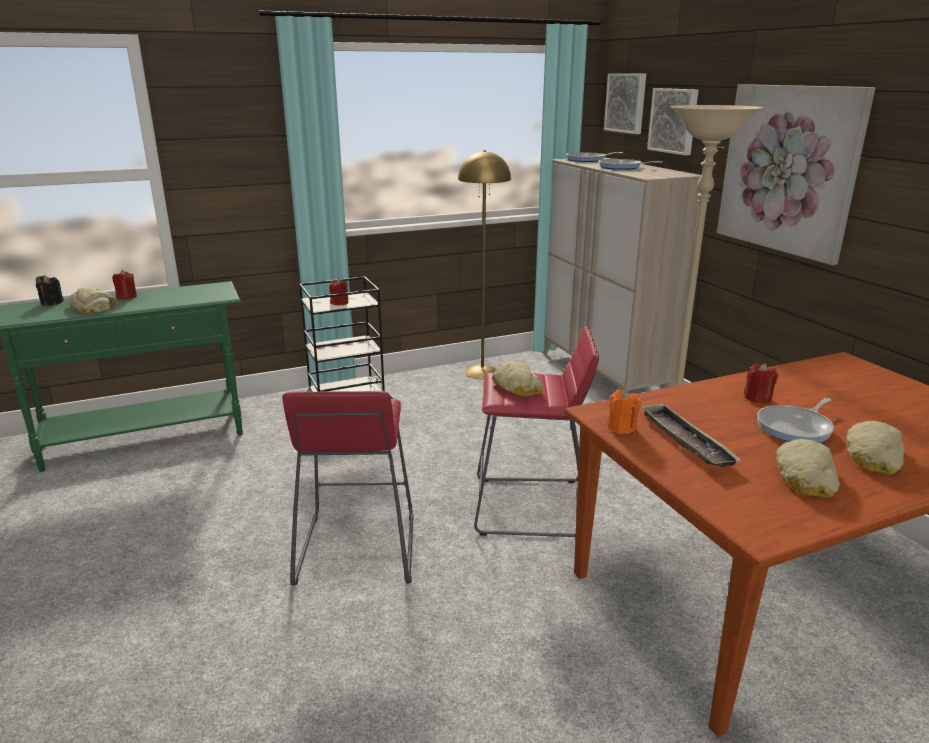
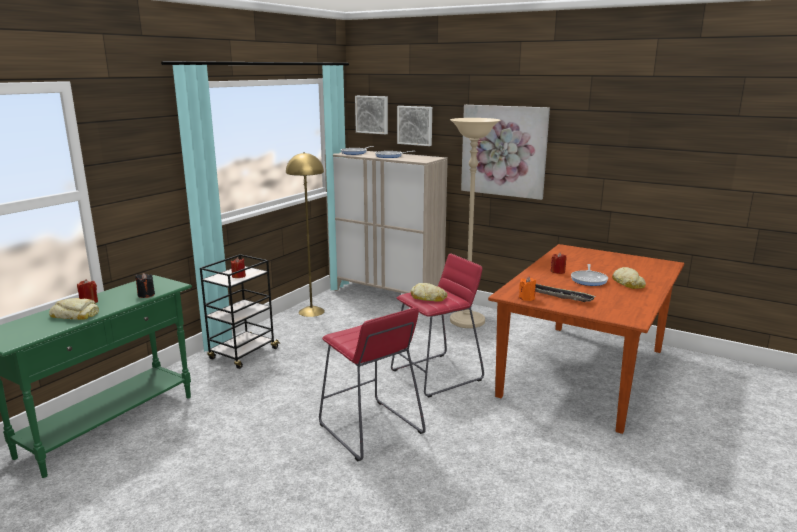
camera: 35 degrees left, 5 degrees down
(52, 302) = (25, 320): black candle -> black candle (146, 295)
(805, 477) = (619, 297): bread -> none

